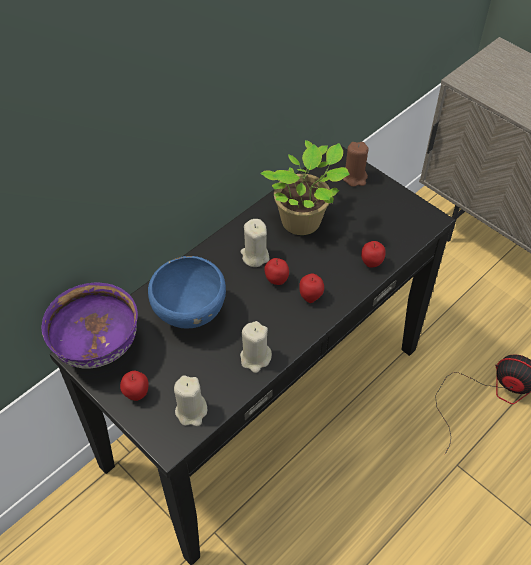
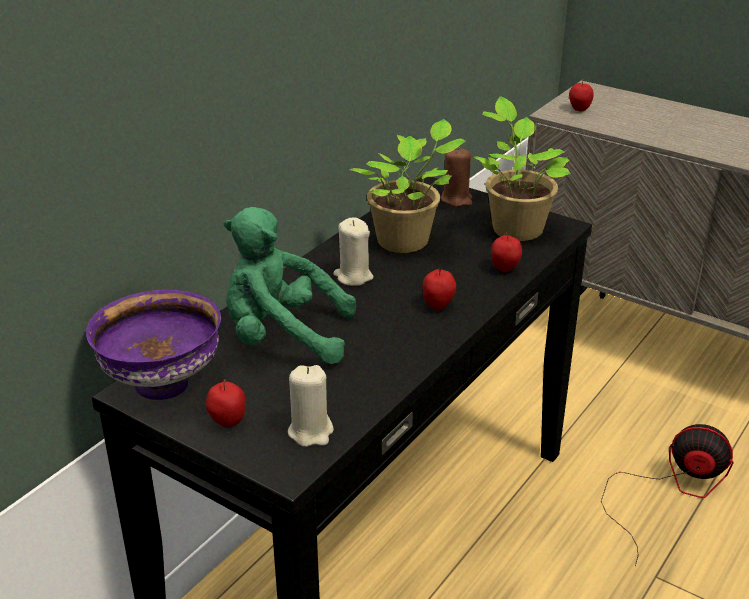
camera: 10 degrees left, 20 degrees down
(190, 314) = (283, 337): blue bowl -> green plush toy
(255, 358) = (384, 369): beige candle -> none
(276, 281) = (389, 296): apple -> apple (579, 110)
(392, 216) = (515, 227): none -> potted plant

